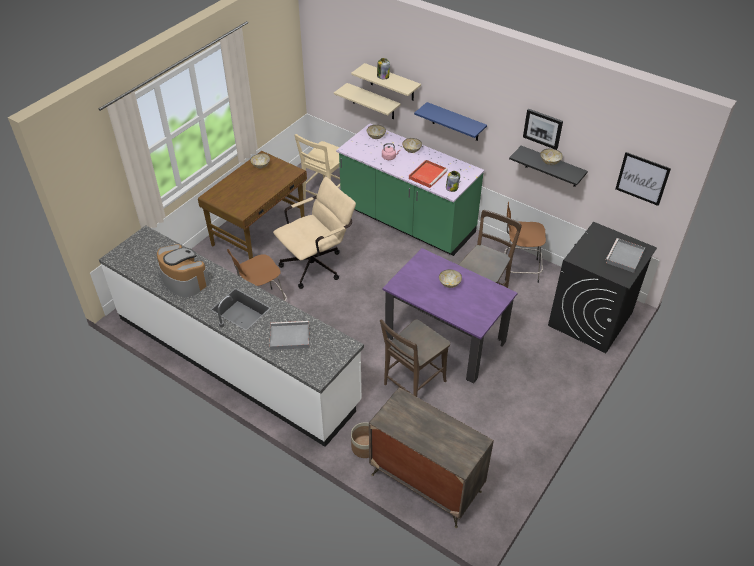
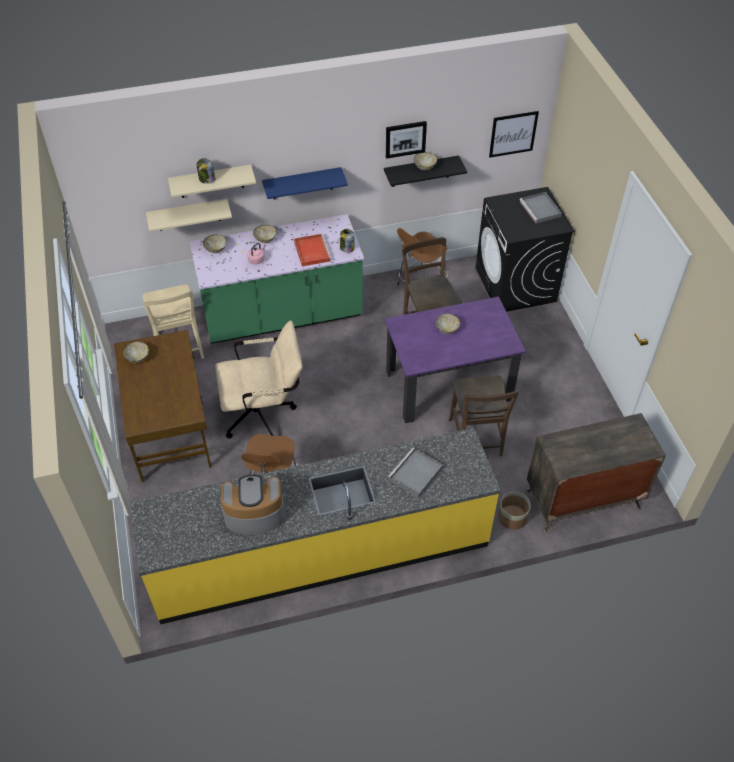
camera: 50 degrees left, 5 degrees up
(236, 359) = (320, 552): white counter -> yellow counter
(317, 264) = (264, 414): beige office chair -> beige office chair turned 75 degrees clockwise

